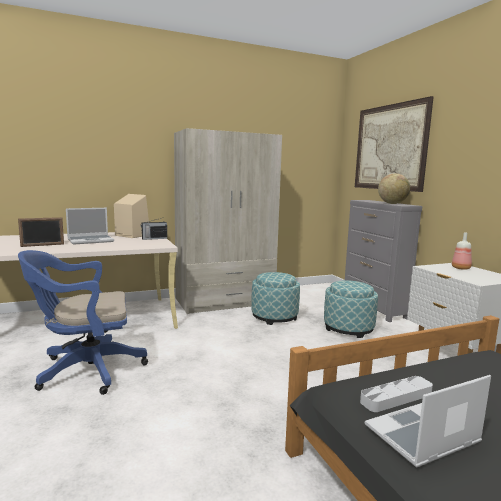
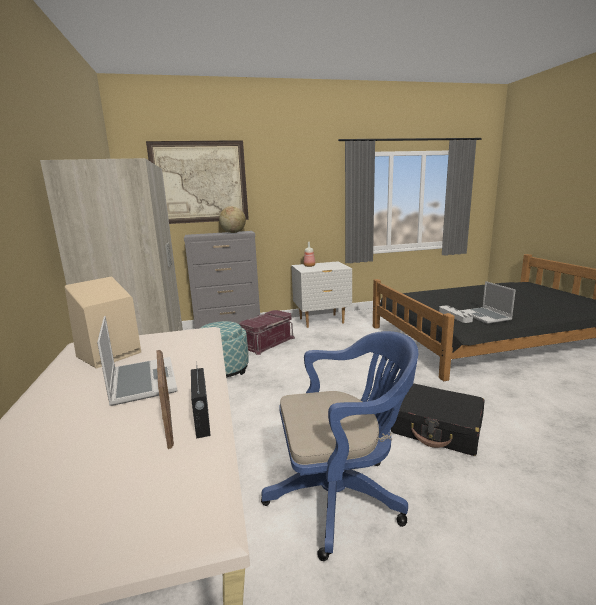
camera: 80 degrees left, 5 degrees up
(85, 370) = (342, 496): blue office chair -> blue office chair turned 90 degrees counterclockwise
(154, 238) = (159, 338): radio -> radio (202, 420)
(162, 427) = (437, 428): none -> black suitcase
(348, 328) = (267, 342): ottoman -> red storage box

